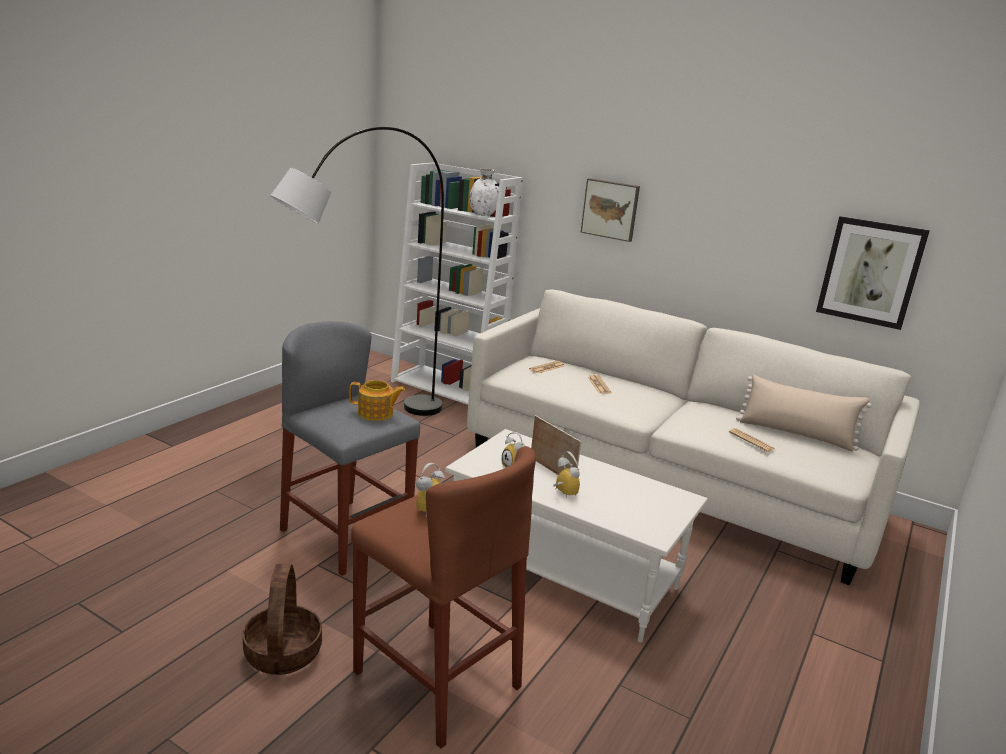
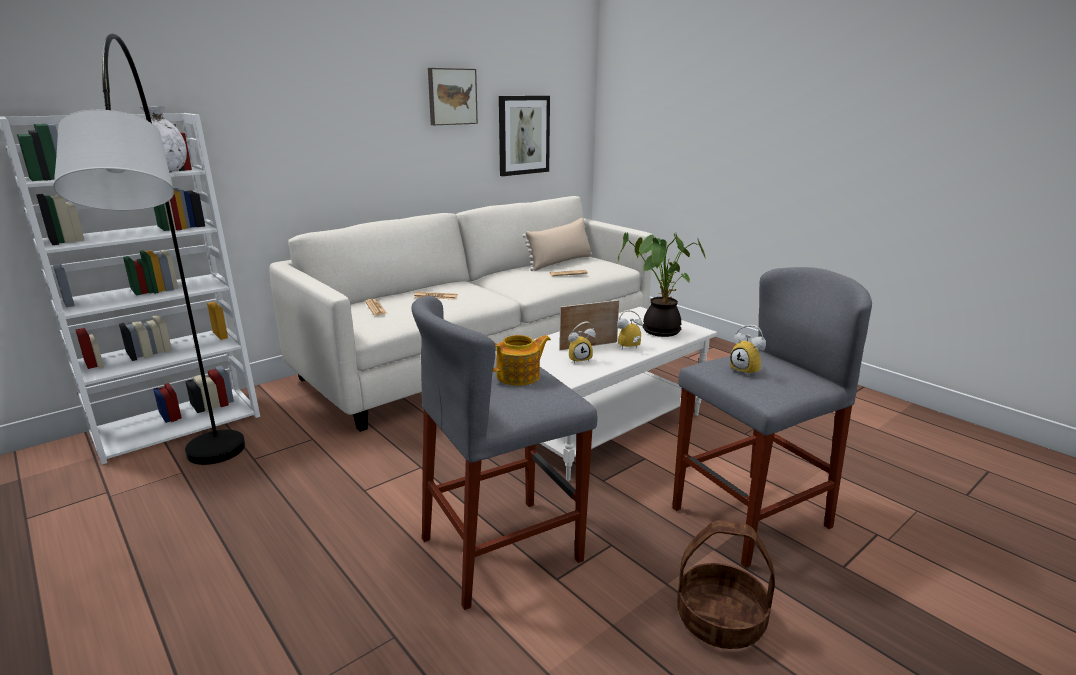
camera: 70 degrees left, 0 degrees up
(376, 413) = (519, 376): teapot -> teapot turned 45 degrees clockwise
(436, 679) = (750, 517): brown stool -> grey stool
(610, 209) = (311, 130): picture -> picture (451, 96)
(634, 510) = (658, 330): none -> potted plant

